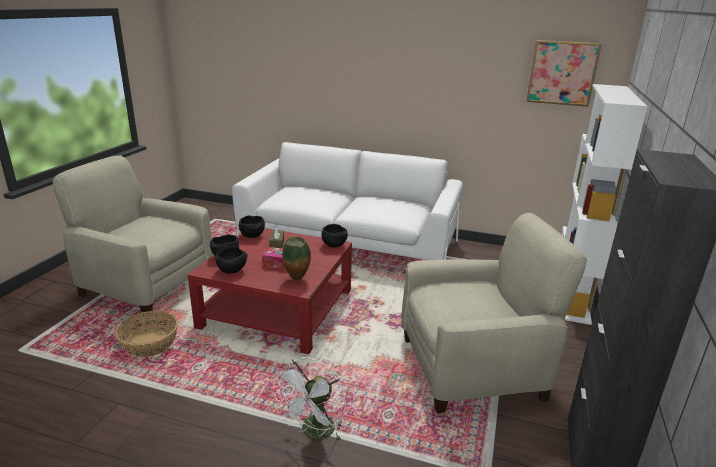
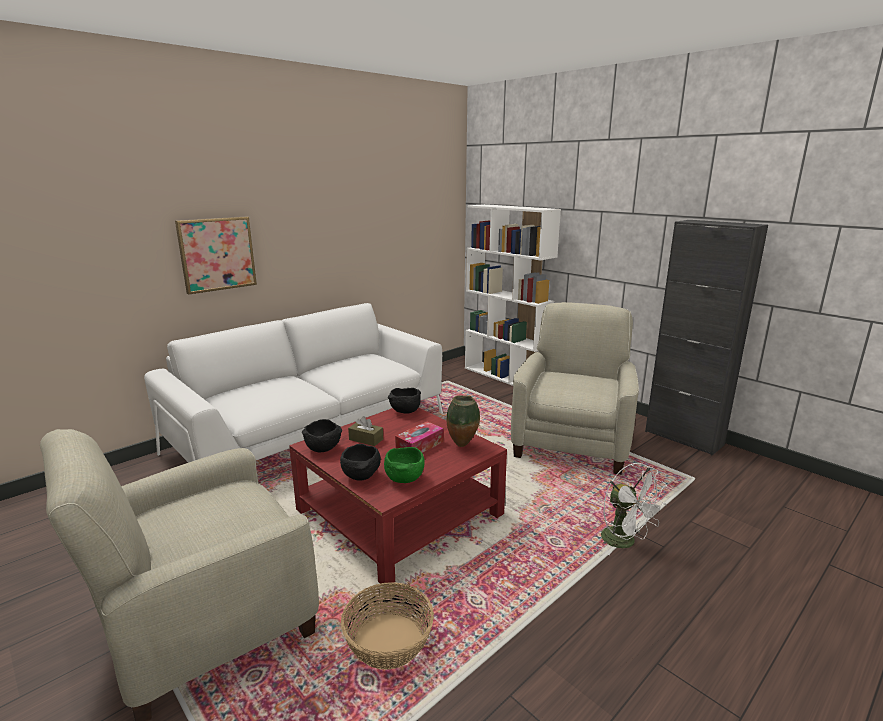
camera: 60 degrees left, 5 degrees down
(232, 270) = (404, 478): black bowl -> green bowl
(562, 73) = (428, 201): picture -> picture (217, 254)

